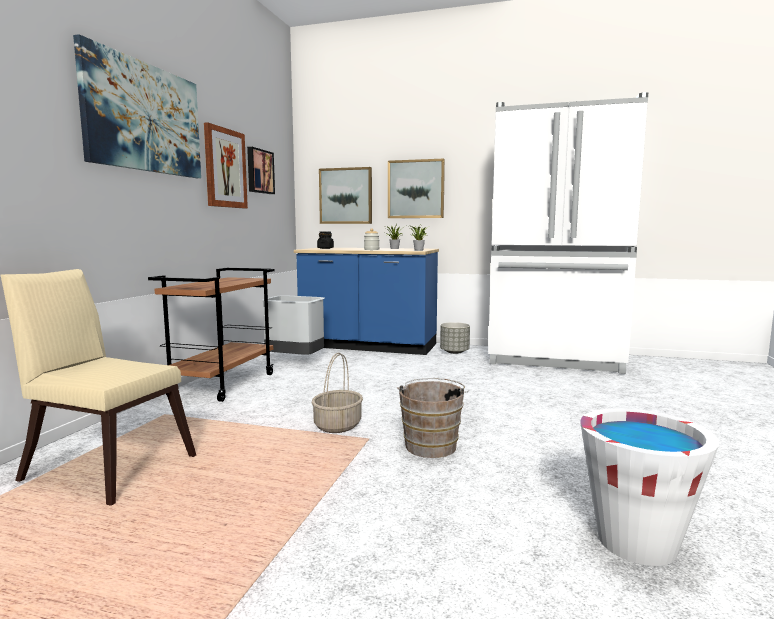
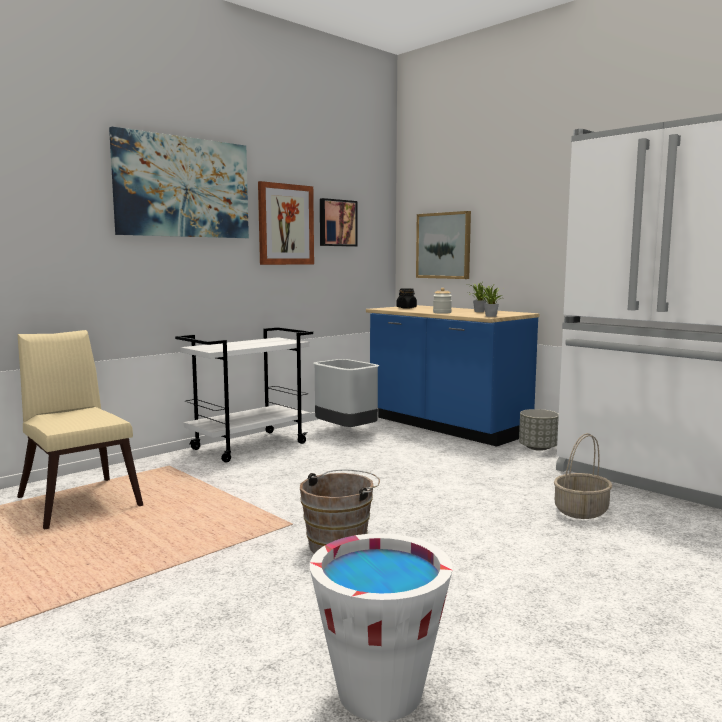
camera: 30 degrees right, 0 degrees up
(223, 384) = (250, 446): brown cart -> white cart
(337, 425) = (286, 505): basket -> basket (581, 511)
(416, 189) = (517, 237): picture -> none

